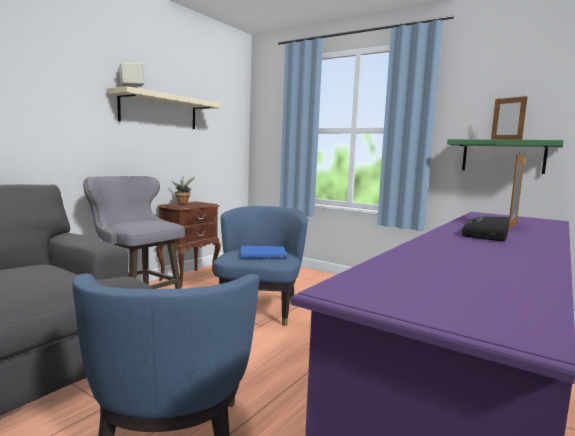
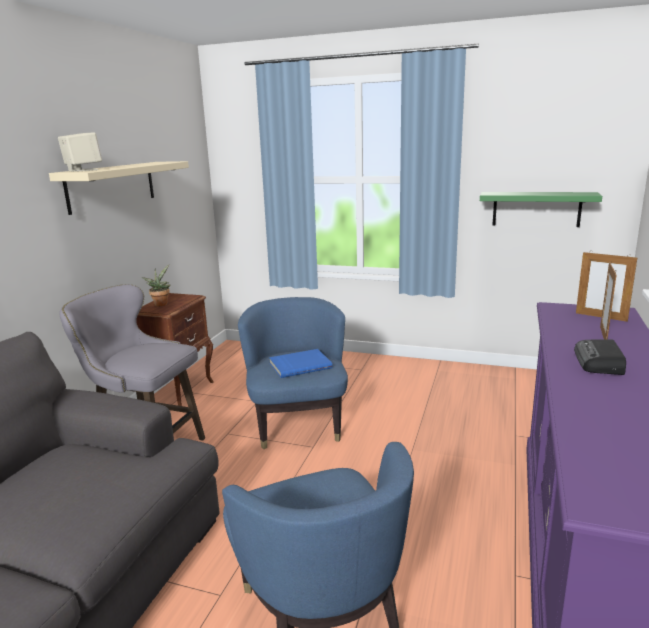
camera: 15 degrees left, 10 degrees up
(506, 140) = (541, 193): picture frame -> picture frame (601, 317)

